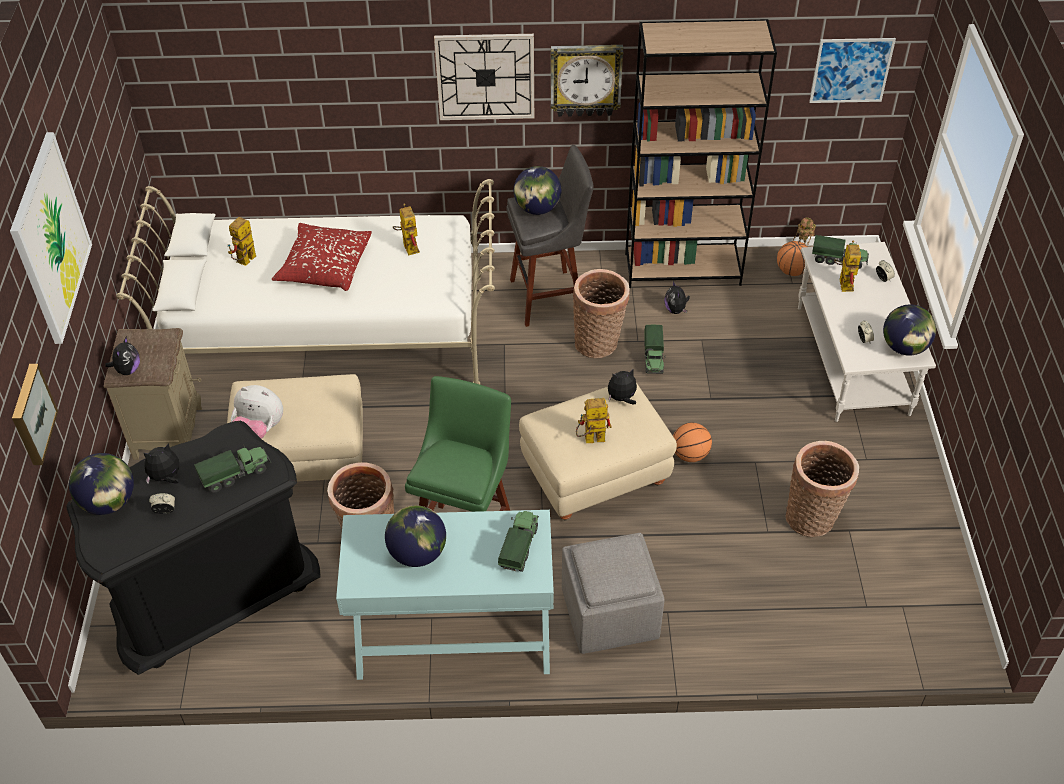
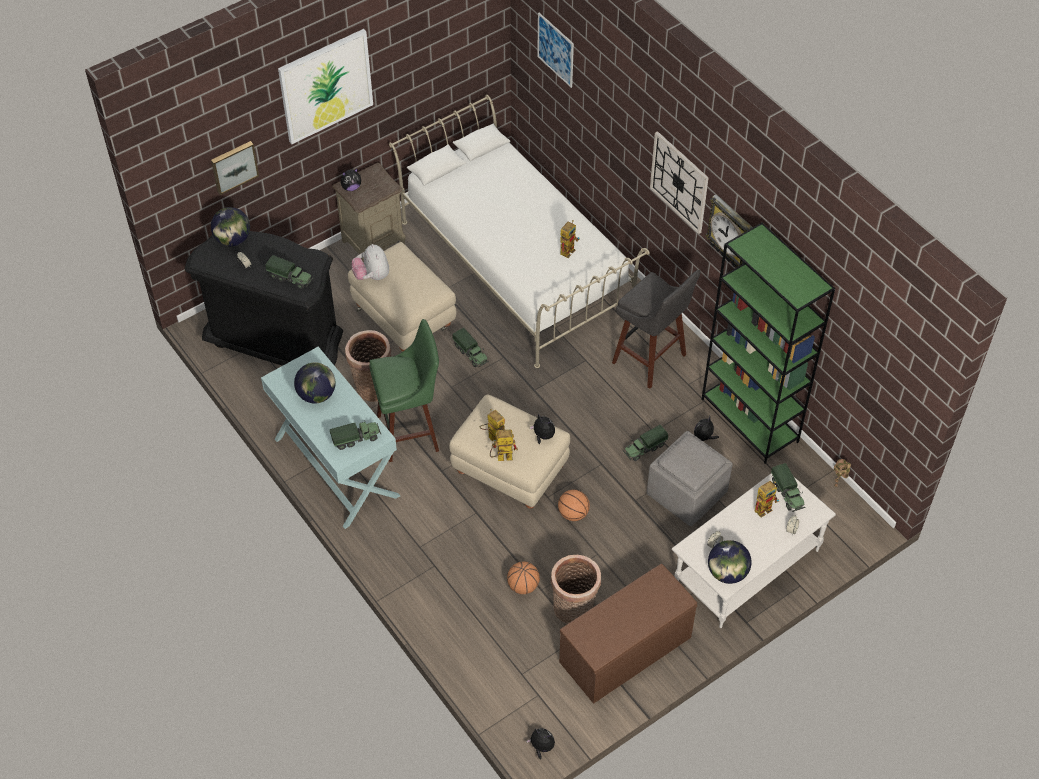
camera: 55 degrees right, 5 degrees up
(166, 478) = (266, 251): plush toy -> plush toy (541, 747)
(245, 262) = (483, 182): toy robot -> toy robot (501, 458)
(324, 266) = (513, 220): red pillow -> none
(408, 429) = (471, 354): none -> toy truck
(537, 209) = (651, 292): globe -> none
(599, 342) = (632, 410): basket -> none
(611, 614) = (409, 537): grey ottoman -> grey ottoman (686, 494)
(683, 269) = (750, 421): beige bookcase -> green bookcase
(792, 271) = (809, 488): basketball -> basketball (523, 586)
(851, 70) = (887, 374): picture -> picture (555, 49)
(892, 503) = (625, 651): none -> brown bench

